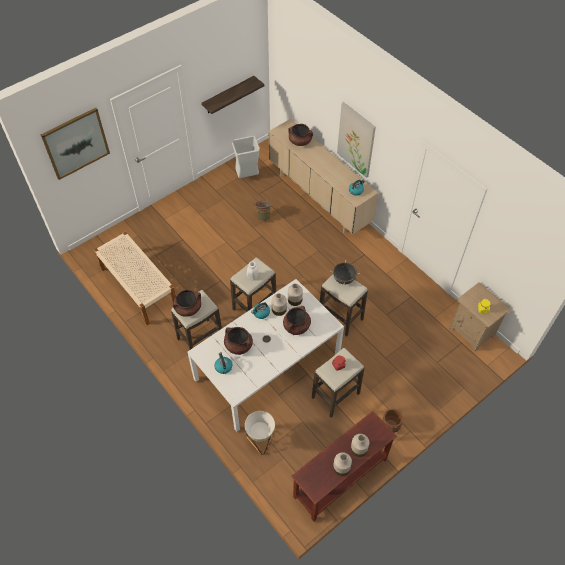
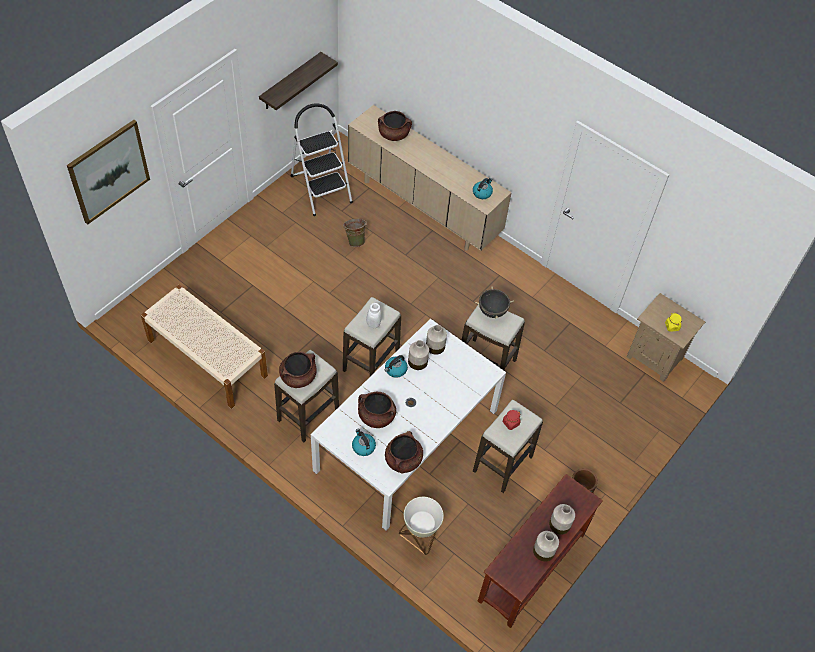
camera: 15 degrees left, 0 degrees up
(247, 176) = (320, 188): grey trash can -> step ladder
(296, 326) = (446, 381): brown cooking pot -> brown cooking pot (403, 460)
(356, 140) = (476, 126): picture -> none

